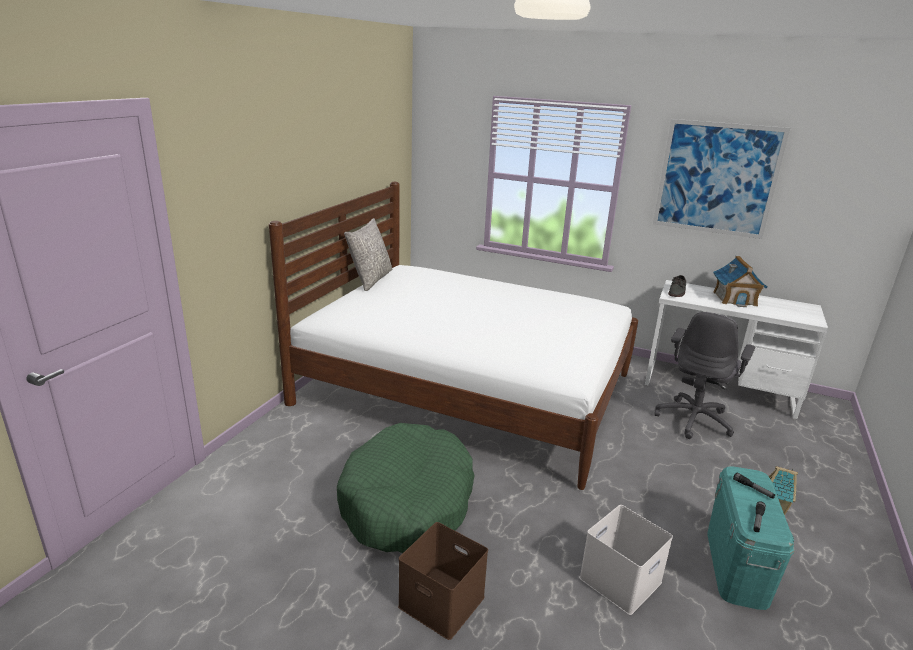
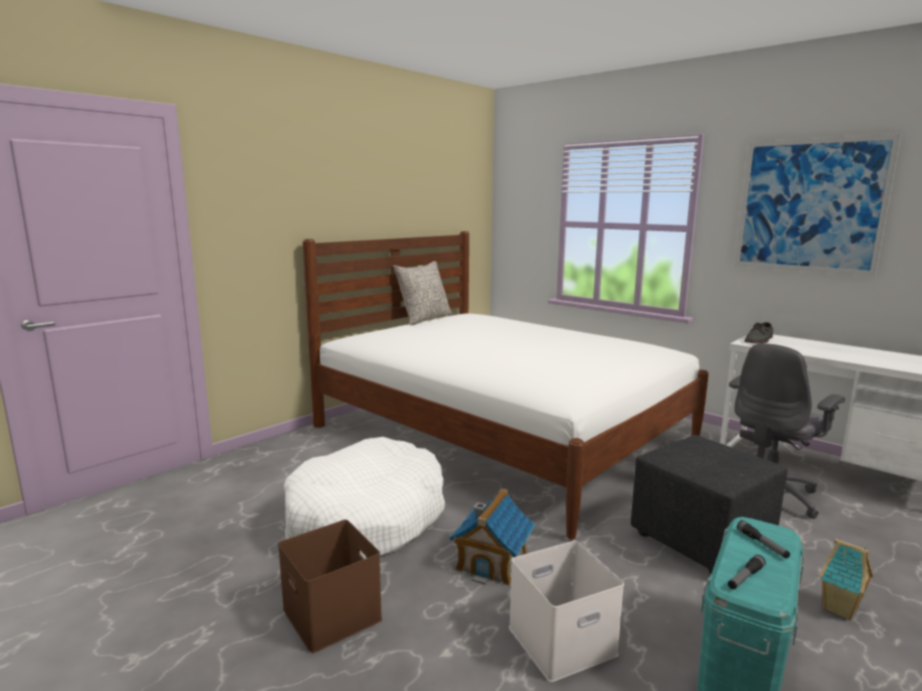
camera: 20 degrees right, 10 degrees down
(407, 502) = (365, 518): green dog bed -> white dog bed
(669, 470) = (702, 540): none -> black ottoman
(734, 299) = (836, 349): toy house -> toy house (492, 561)

